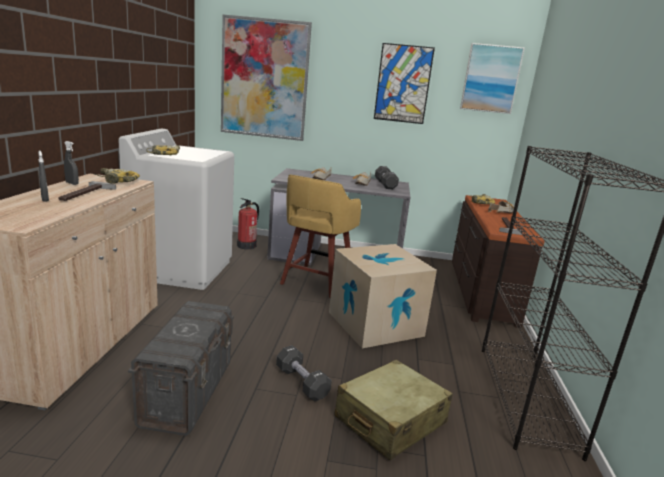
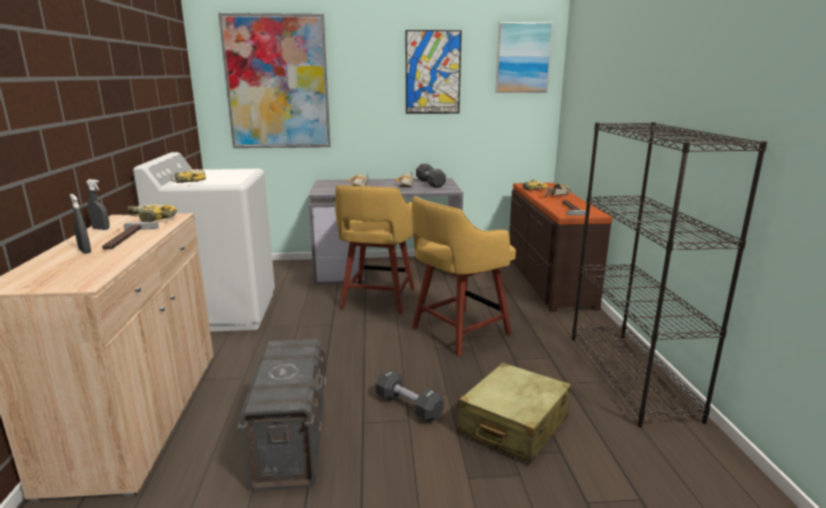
camera: 10 degrees left, 0 degrees up
(247, 245) = (284, 273): fire extinguisher -> none
(375, 324) = (457, 332): cardboard box -> yellow stool

